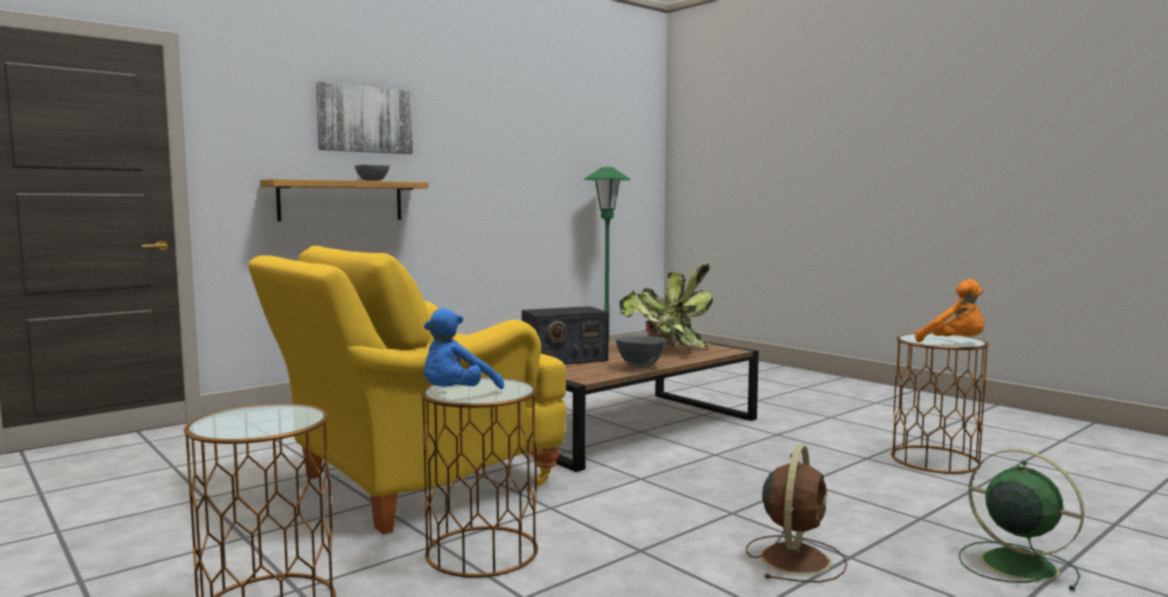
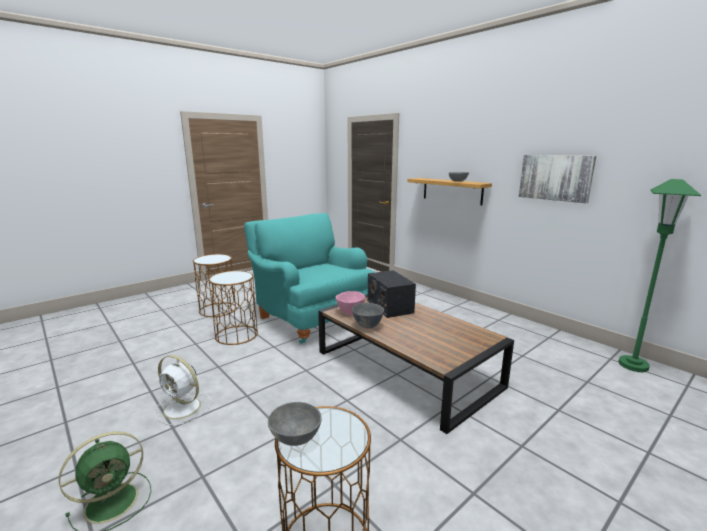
camera: 90 degrees right, 10 degrees up
(365, 119) = (469, 144): picture -> picture (555, 177)
(412, 483) = (311, 318): yellow armchair -> turquoise armchair
(457, 395) = (223, 274): blue plush toy -> none
(589, 373) = (350, 312): none -> pink bowl
(668, 350) = (433, 338): potted plant -> none
(795, 558) = (183, 408): brown fan -> white fan
(955, 343) = (294, 437): orange plush toy -> grey bowl

